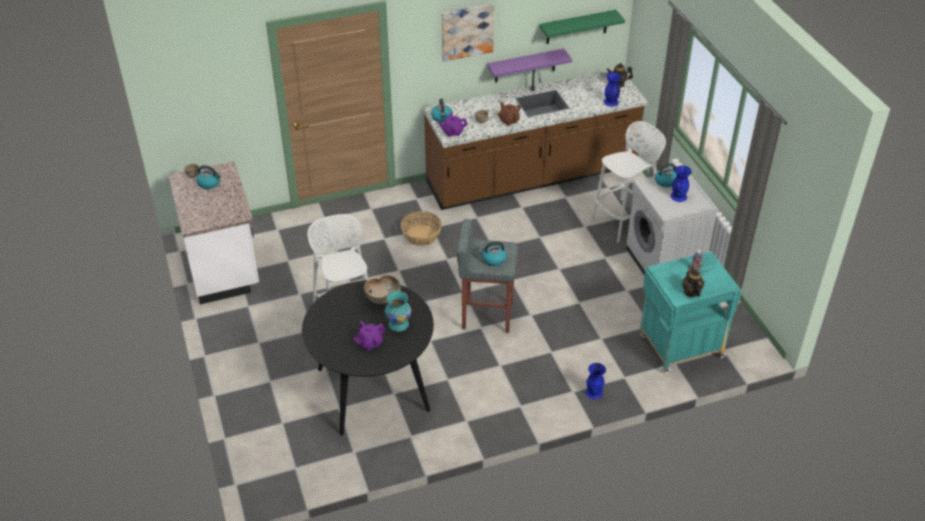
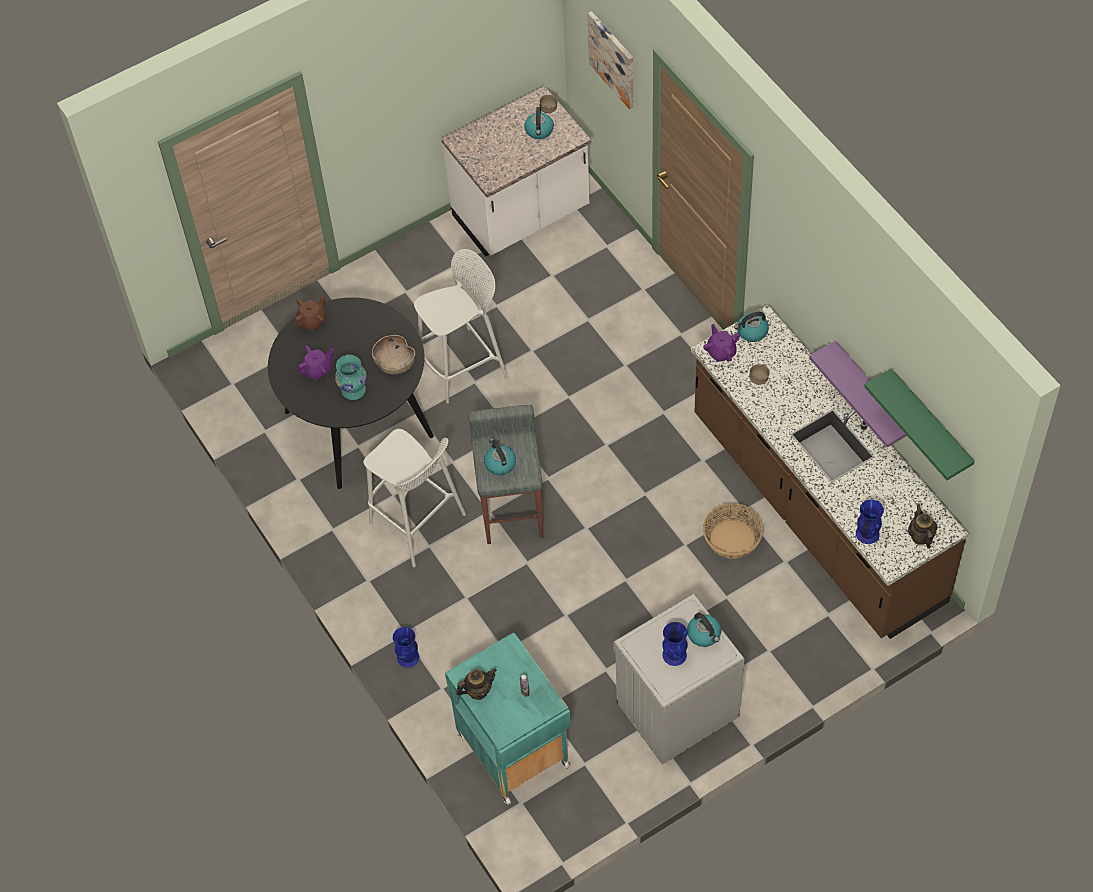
camera: 80 degrees right, 15 degrees up
(369, 343) = (318, 370): purple teapot -> purple teapot turned 105 degrees clockwise
(421, 235) = (644, 404): basket -> basket (732, 539)
(467, 31) = (820, 282): picture -> picture (613, 59)
(509, 121) = (772, 412): brown teapot -> brown teapot (312, 321)
(623, 221) = (753, 645): white stool -> white stool (416, 523)

